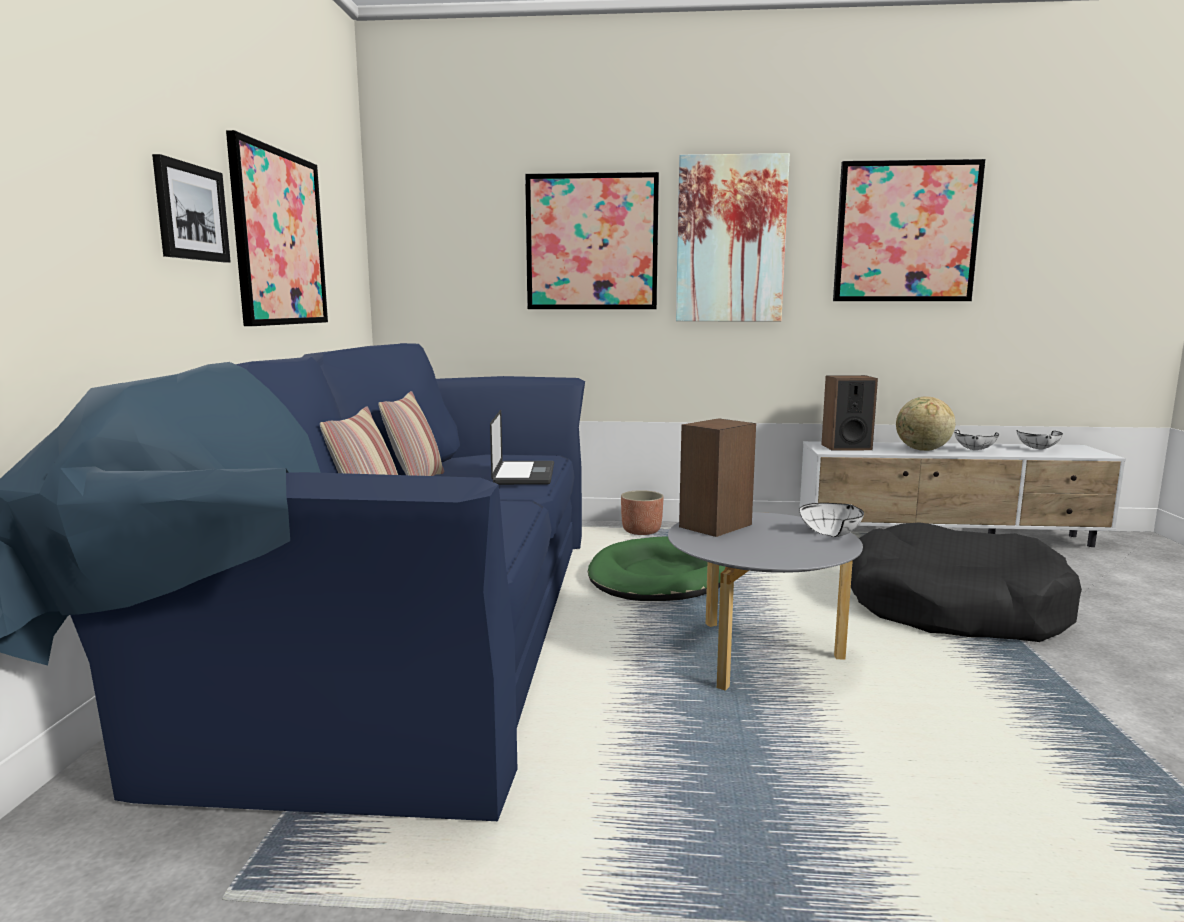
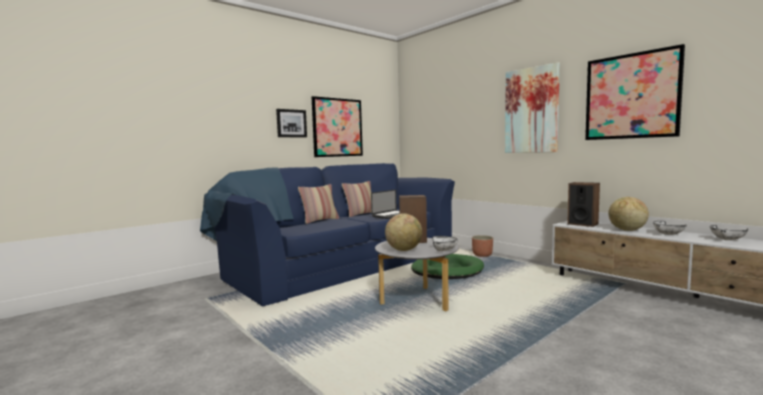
camera: 45 degrees right, 5 degrees down
(592, 242) = (471, 117): picture -> none
(775, 550) = (404, 250): none -> globe
(953, 608) = (553, 314): black dog bed -> none

